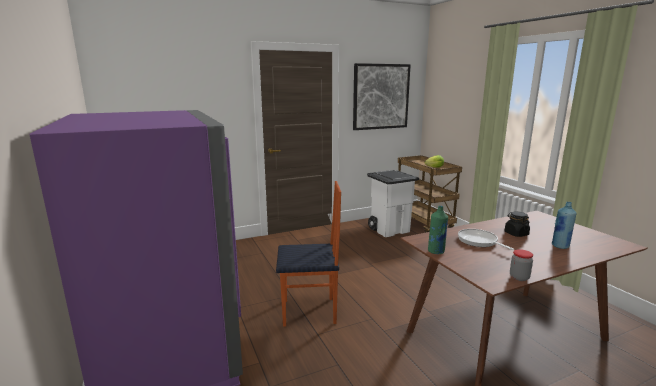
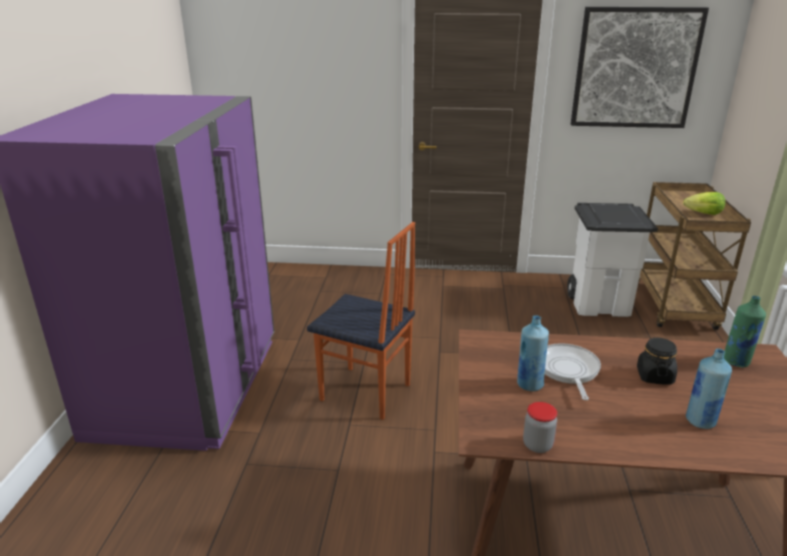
camera: 30 degrees right, 10 degrees up
(436, 251) = (476, 366): green bottle -> green bottle (736, 361)
(473, 252) = (529, 384): none -> blue bottle

